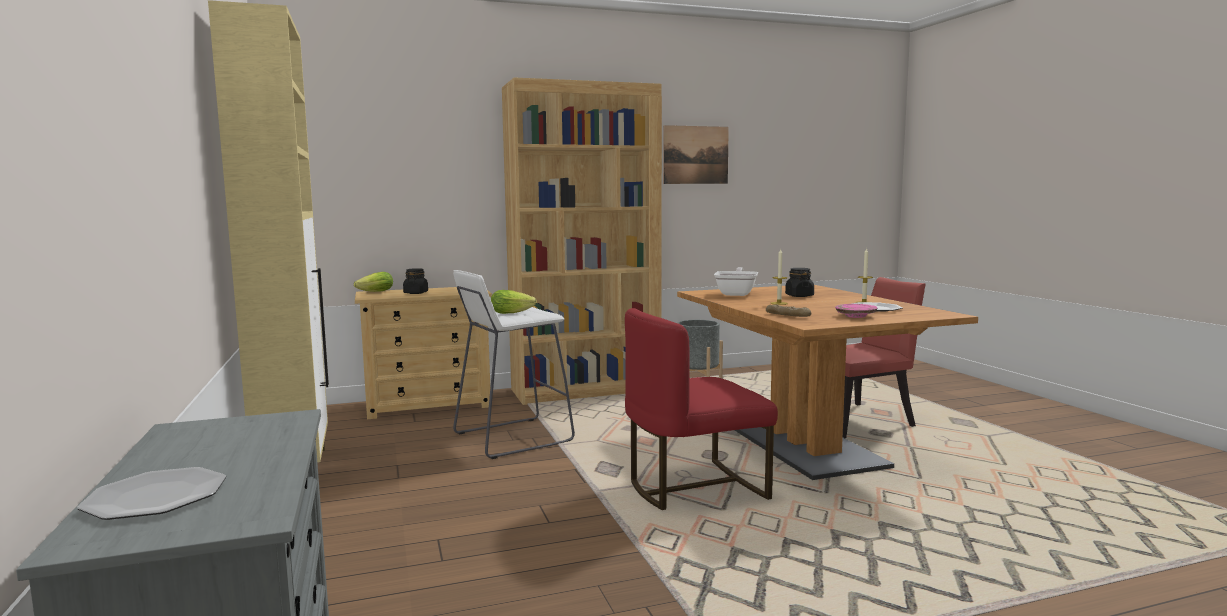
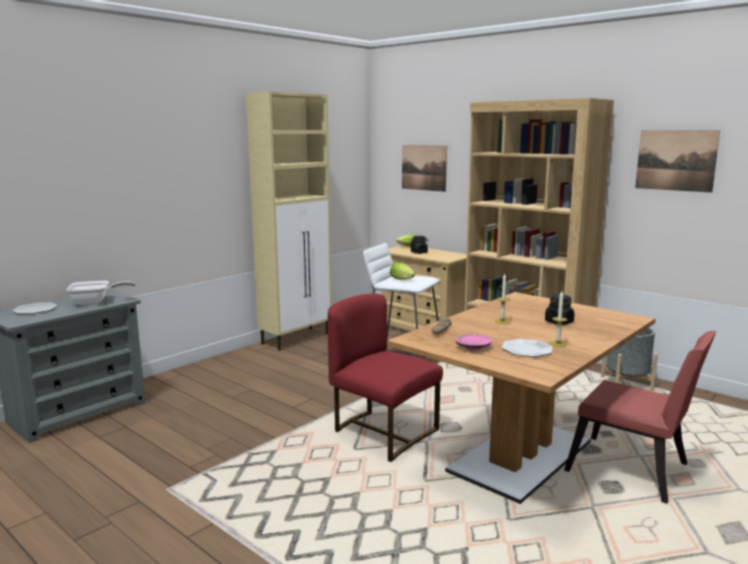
camera: 60 degrees right, 5 degrees up
(380, 173) = (424, 167): none -> picture
(737, 293) = (533, 306): frying pan -> frying pan (95, 303)

